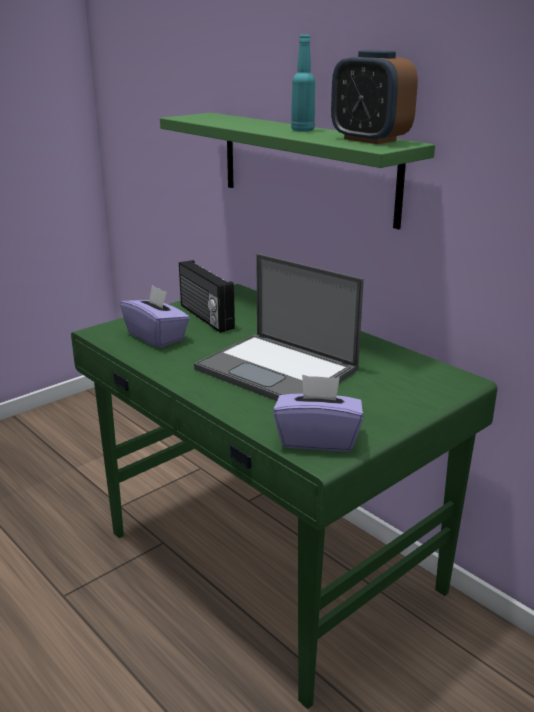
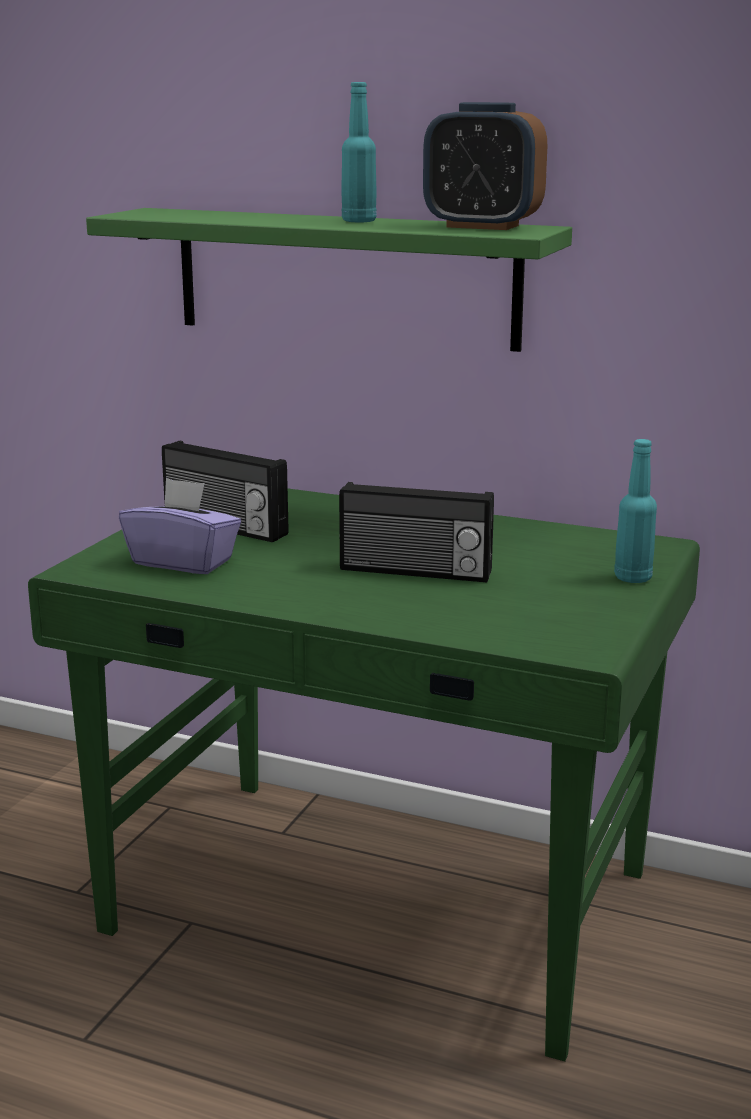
camera: 25 degrees left, 5 degrees down
(278, 370) = (415, 572): laptop -> radio
(317, 439) = (561, 635): purple tissue box -> none
(415, 404) = (632, 578): none -> turquoise bottle

